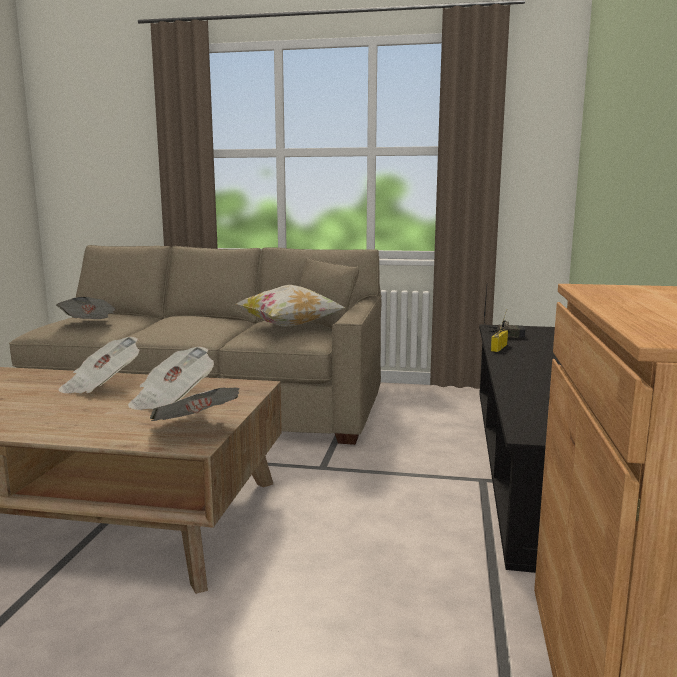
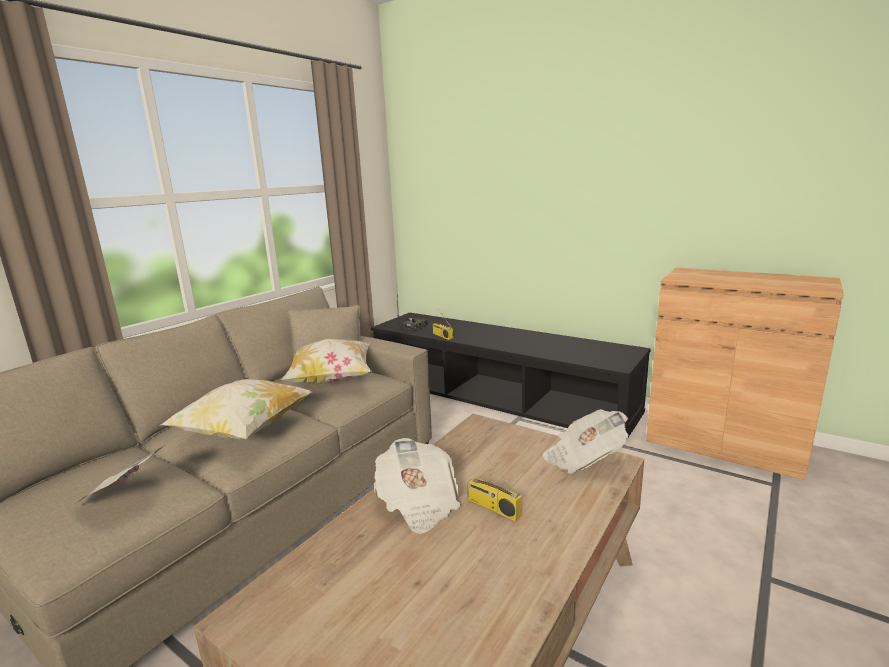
camera: 65 degrees left, 5 degrees up
(96, 406) = (493, 507): none -> radio
(172, 400) = (499, 464): newspaper -> none
(180, 326) = (244, 431): none -> pillow

